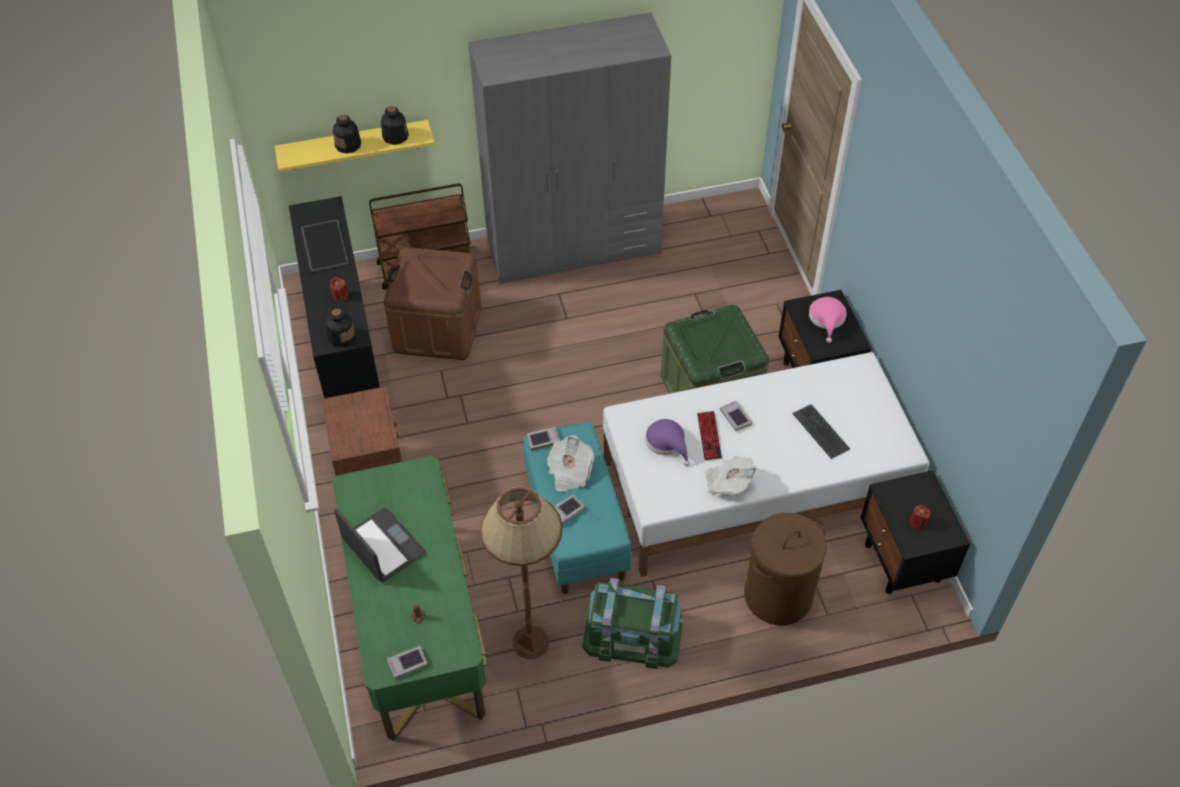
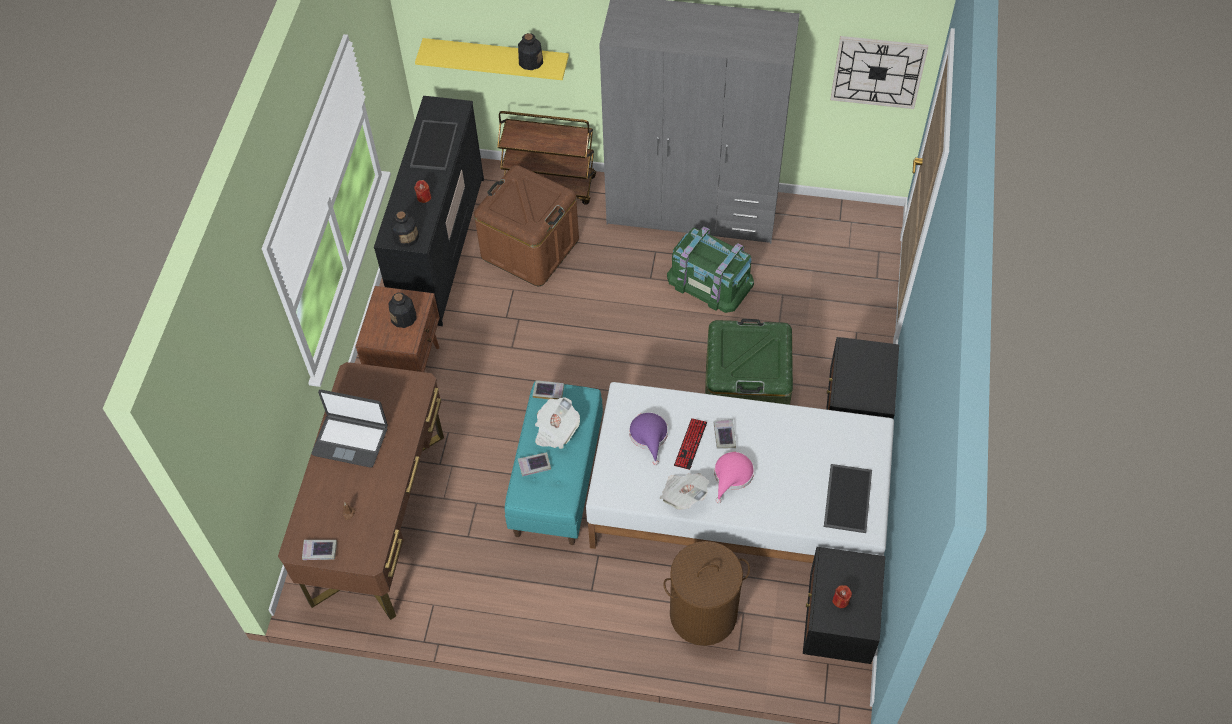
camera: 25 degrees right, 5 degrees up
(348, 145) = (485, 57): bottle -> bottle (404, 318)
(382, 546) = (350, 440): laptop -> laptop turned 120 degrees clockwise
(418, 627) = (379, 517): green desk -> brown desk
(530, 642) = (465, 568): brown floor lamp -> none
(633, 633) = (556, 596): green storage box -> green storage box (710, 280)
(725, 54) = (878, 72): none -> wall clock
(821, 431) = (797, 478): keyboard -> none
(827, 319) = (868, 369): pink hat -> pink hat (732, 476)
(873, 432) = (846, 497): none -> tray

